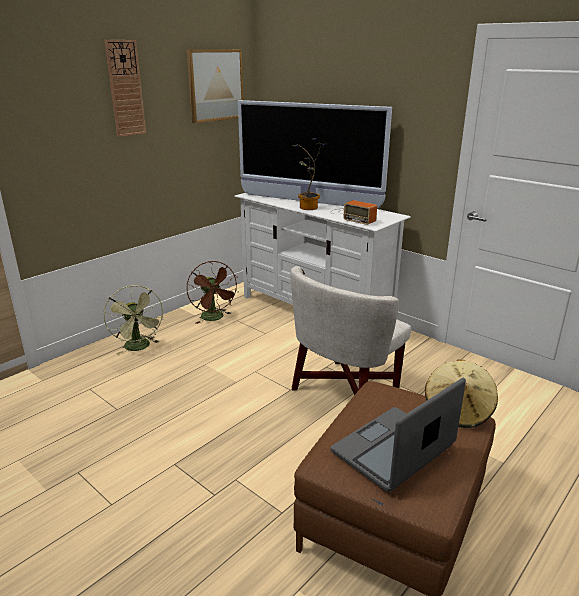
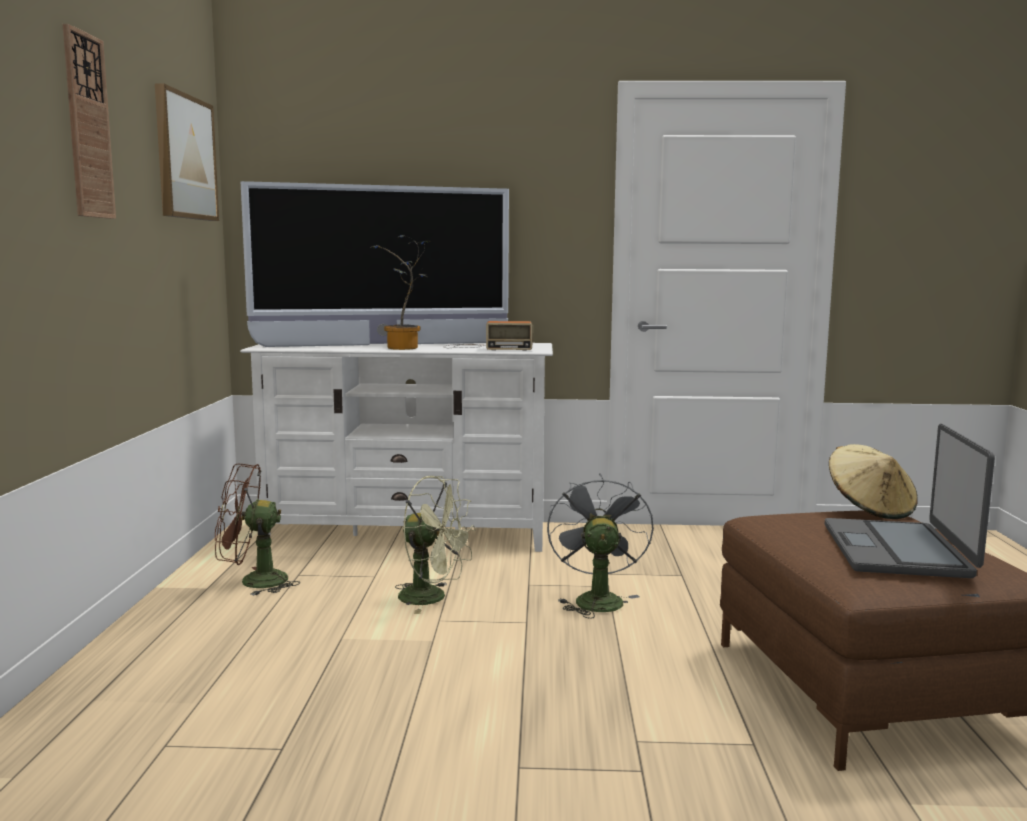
camera: 40 degrees left, 15 degrees down
(139, 347) = (170, 657): green fan -> green fan (432, 598)
(215, 318) = (253, 582): brown fan -> brown fan turned 150 degrees clockwise
(345, 390) = (596, 599): white armchair -> grey fan

